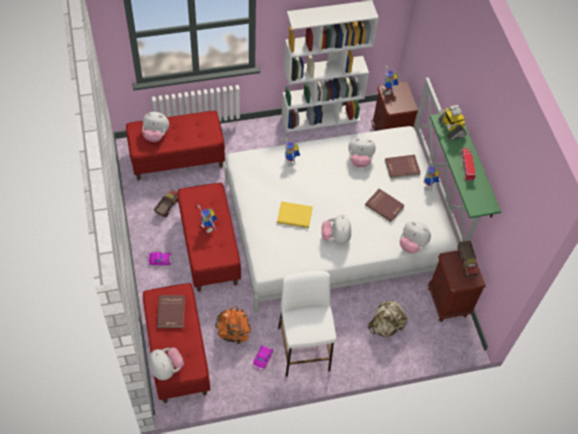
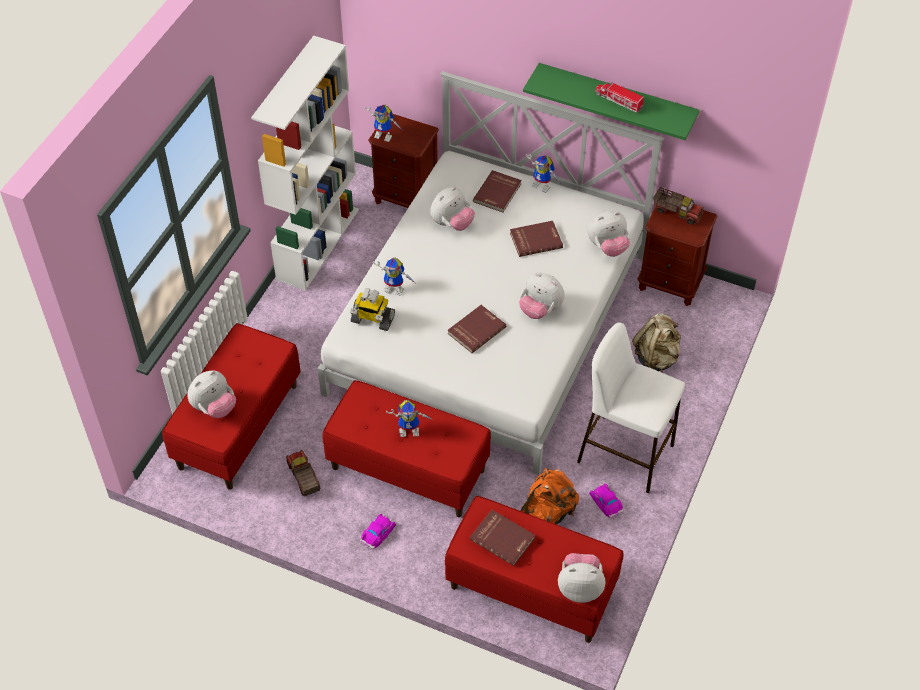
camera: 50 degrees left, 5 degrees down
(294, 215) = (476, 330): yellow book -> red book
(450, 128) = (557, 83): toy robot -> toy robot (372, 319)

